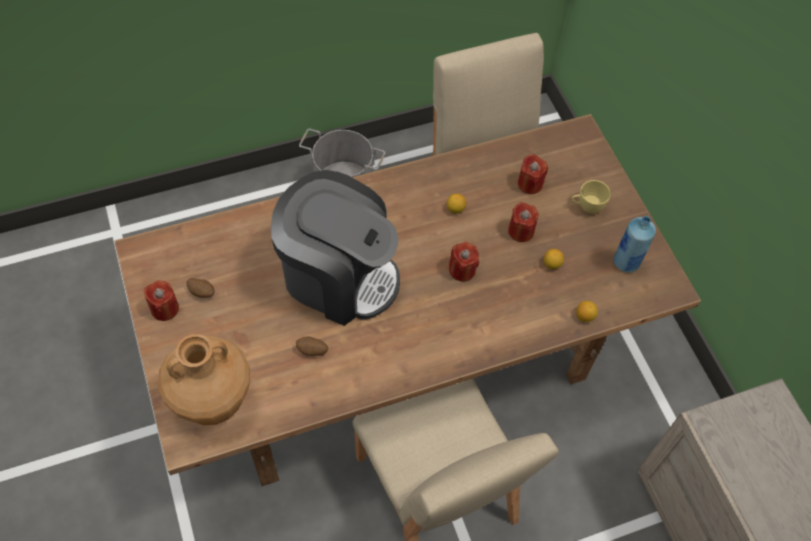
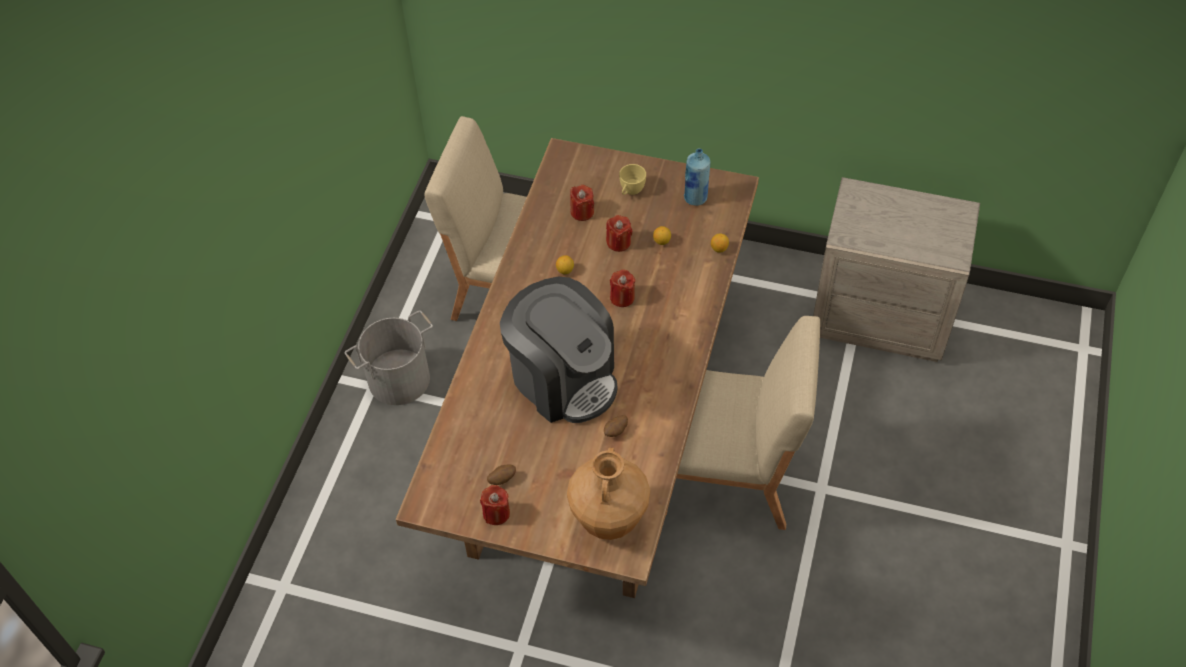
camera: 50 degrees left, 5 degrees down
(338, 276) = (563, 378): coffee machine -> coffee machine turned 75 degrees clockwise

